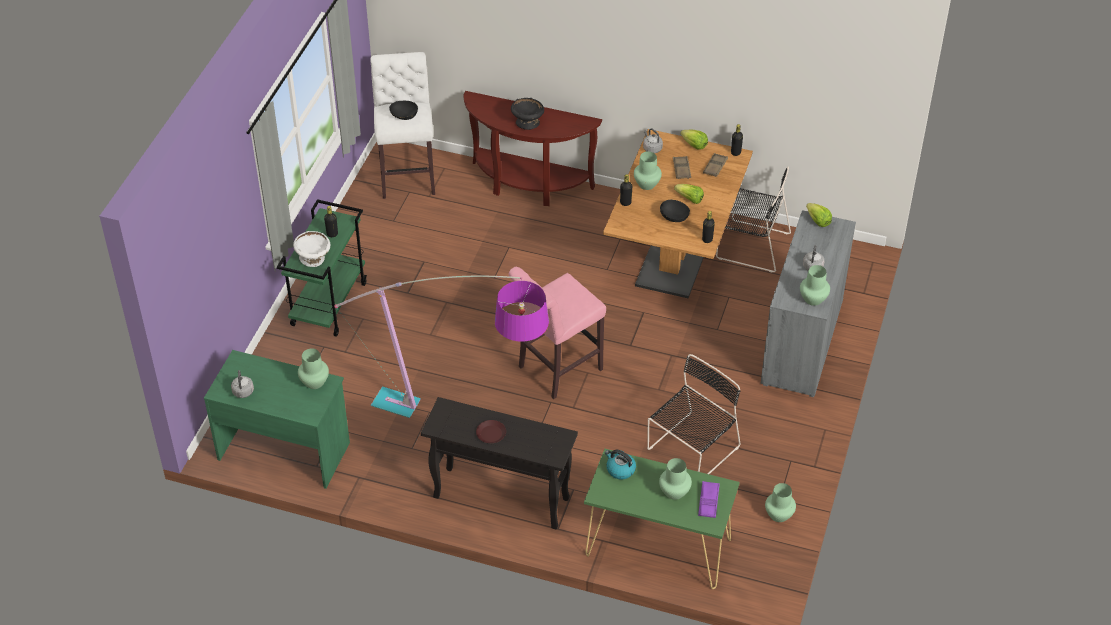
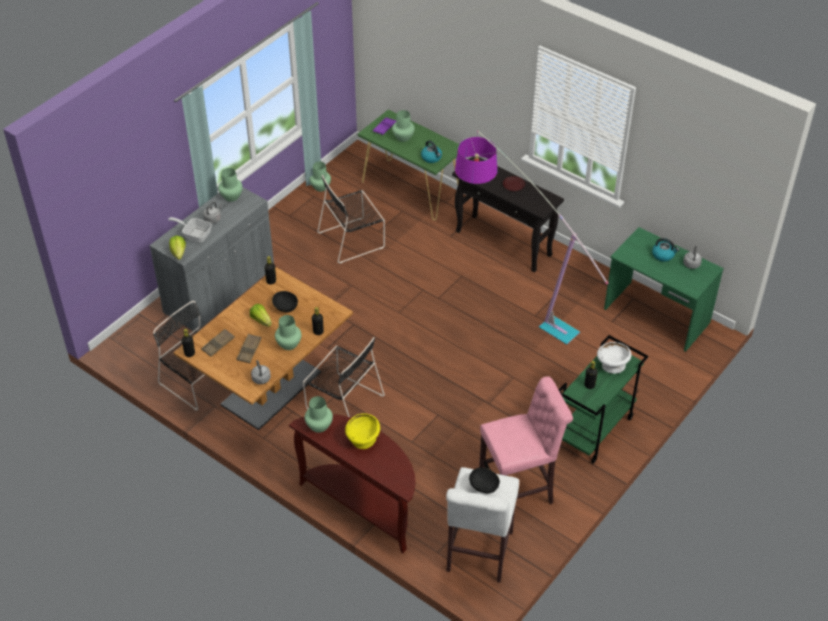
camera: 160 degrees left, 0 degrees up
(279, 395) = (663, 255): none -> kettle
(314, 382) = (633, 257): green vase -> green vase (319, 426)
(527, 122) = (363, 441): black bowl -> yellow bowl
(556, 370) = (422, 320): pink stool -> pink stool (519, 490)
(596, 265) = (343, 401): none -> black chair
(694, 145) = (221, 372): lettuce -> none
(818, 245) = (194, 234): none -> frying pan

